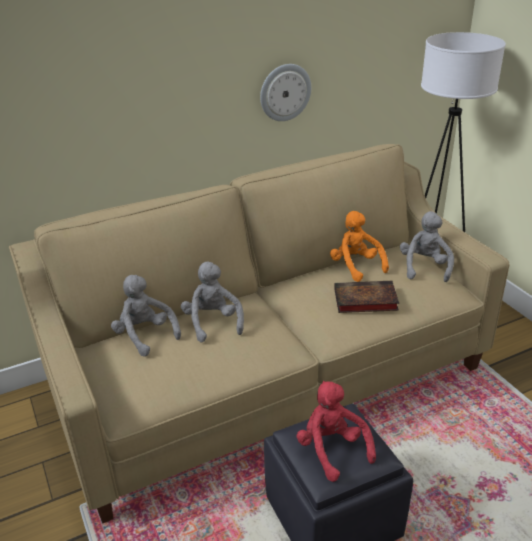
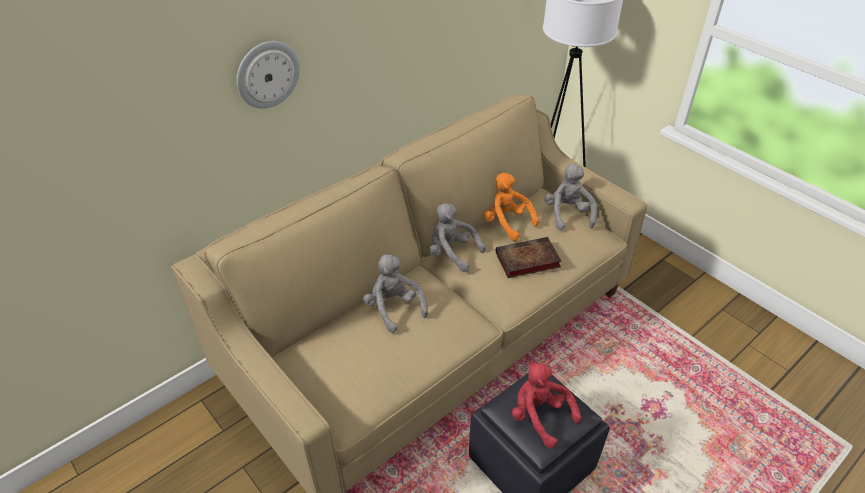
camera: 15 degrees left, 10 degrees up
(145, 335) = (333, 333): grey plush toy -> grey plush toy (452, 253)
(285, 92) = (420, 58): wall clock -> wall clock (267, 74)

